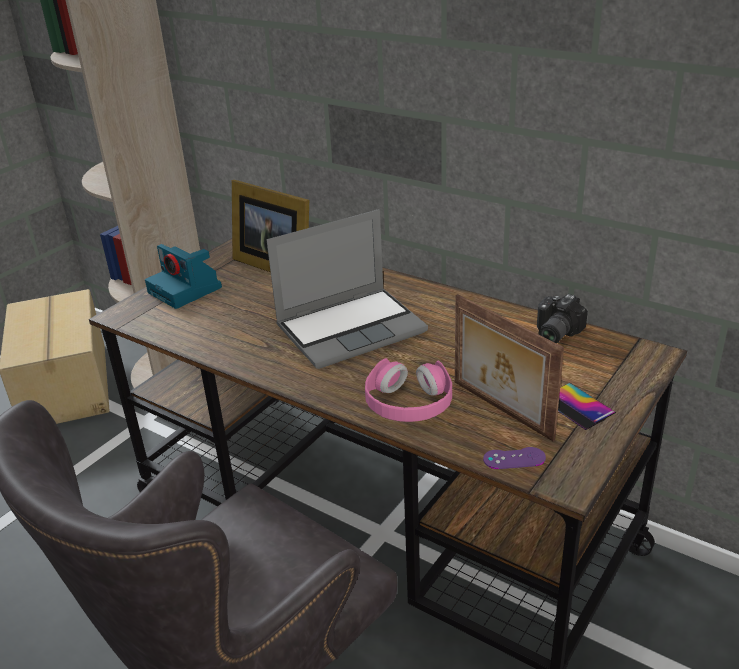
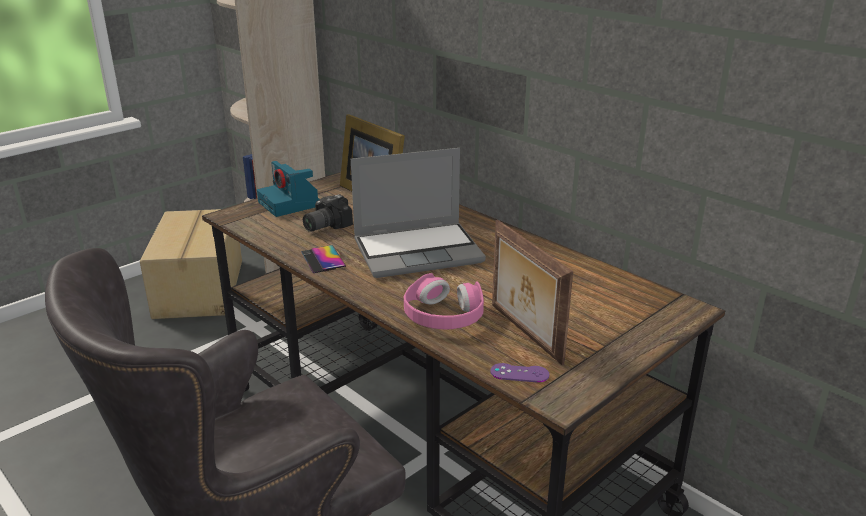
camera: 10 degrees right, 5 degrees down
(553, 333) = (601, 279): camera -> camera (324, 225)
(577, 406) = (597, 340): phone -> phone (323, 259)

